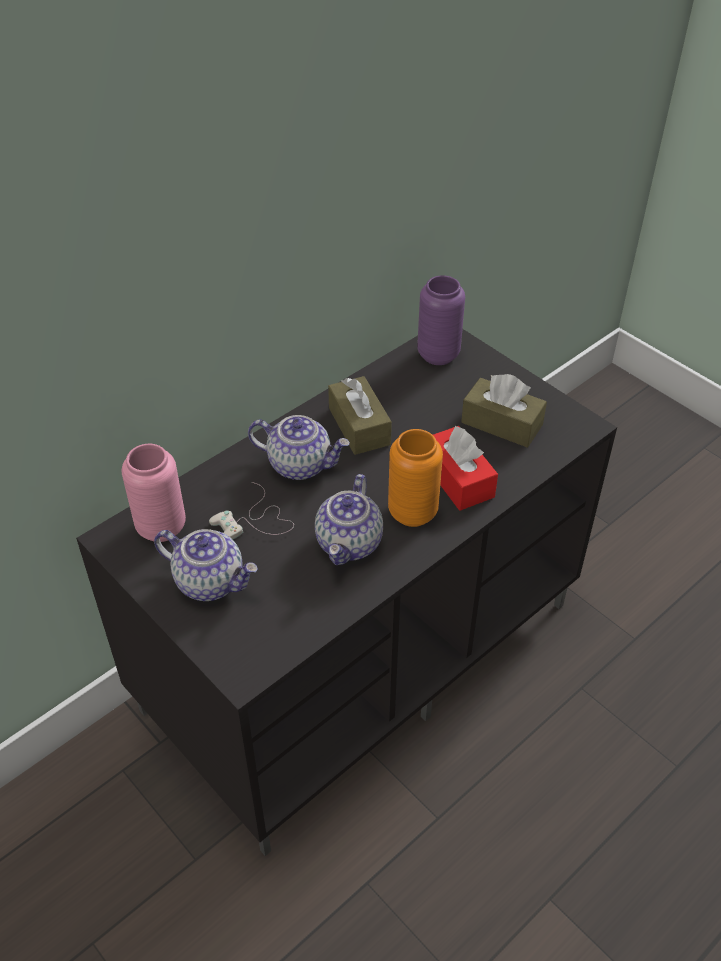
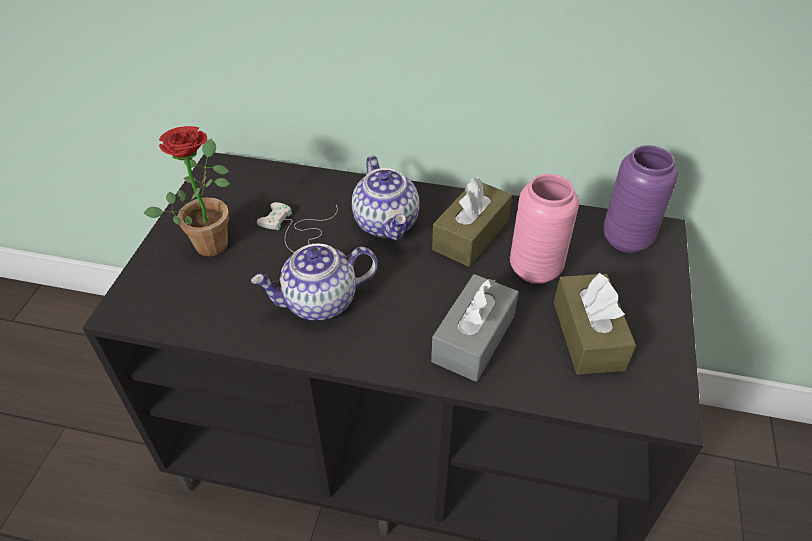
camera: 55 degrees right, 0 degrees up
(161, 527) = (248, 185): pink vase -> pink vase (535, 269)
(211, 581) = (211, 240): teapot -> potted plant
(412, 513) = (396, 327): orange vase -> none
(457, 479) = (473, 339): red tissue box -> grey tissue box

